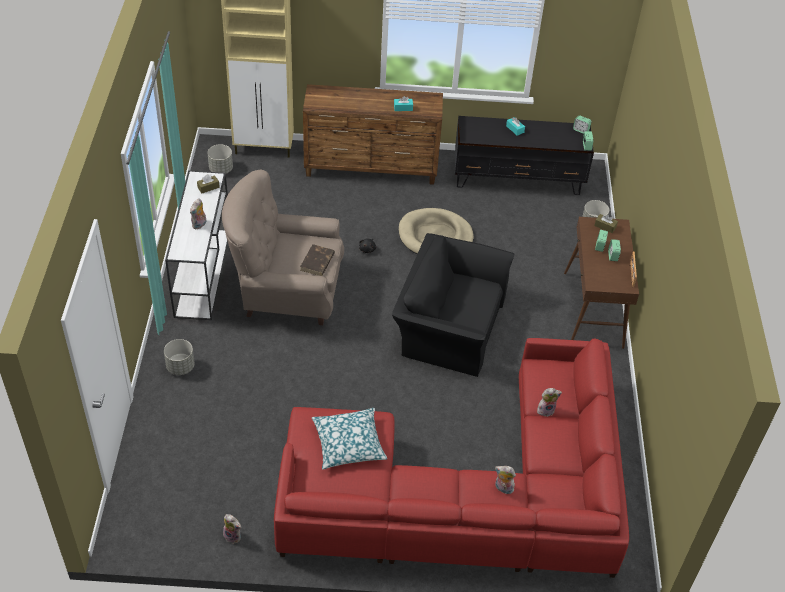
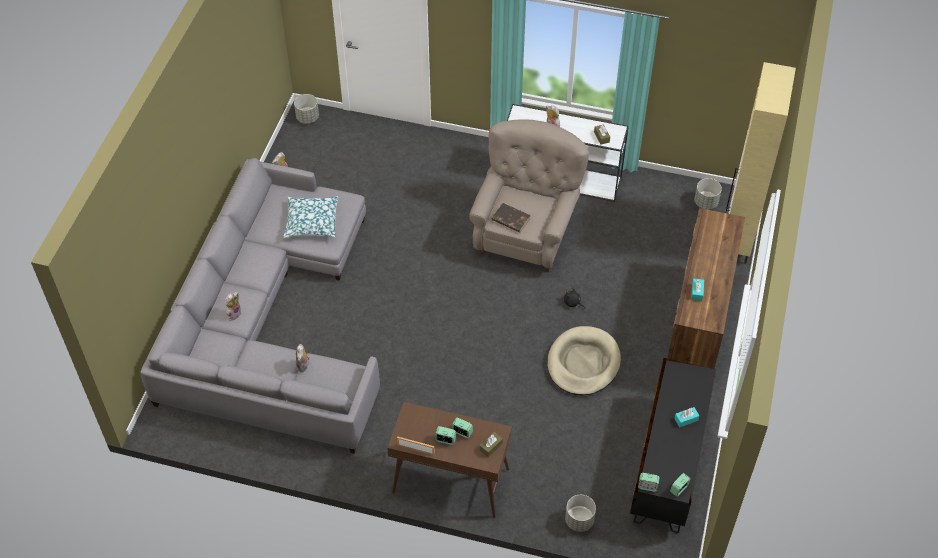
camera: 105 degrees right, 5 degrees up
(180, 366) = (454, 155): grey planter -> grey planter (308, 117)
(449, 324) = (459, 350): black armchair -> none
(465, 493) = (269, 322): red sofa -> grey sofa

